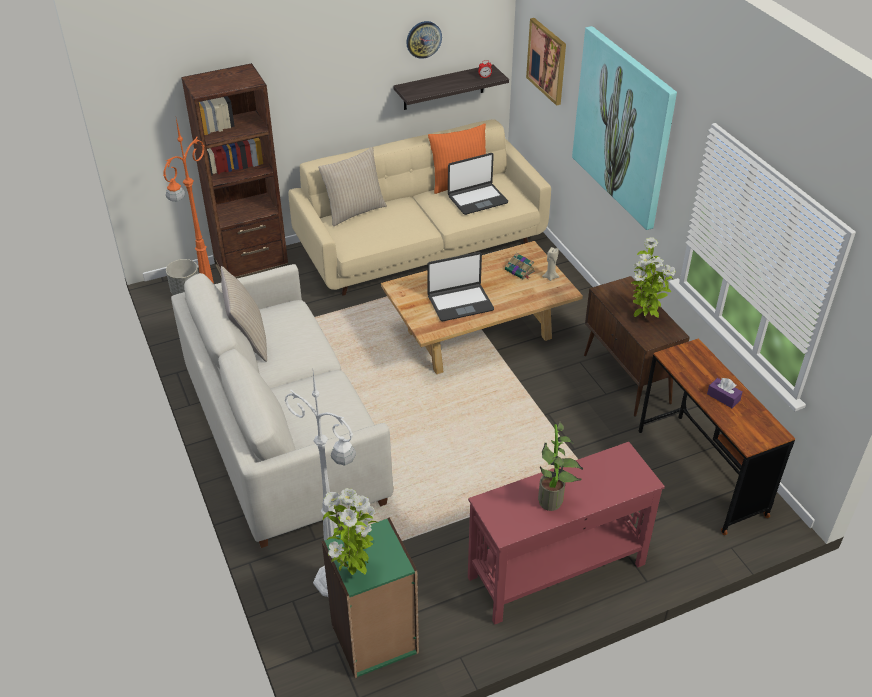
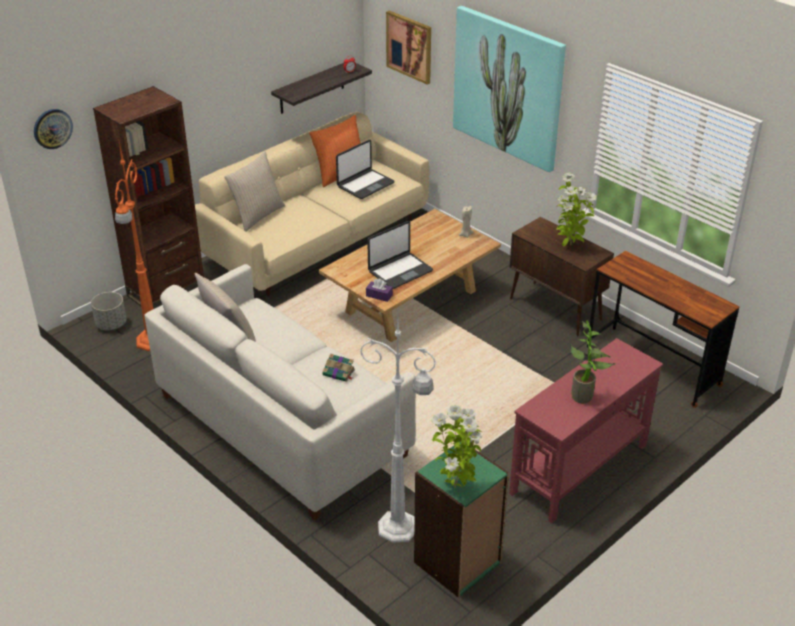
camera: 20 degrees left, 5 degrees down
(423, 39) = (293, 44): wall clock -> wall clock (52, 128)
(520, 271) = (436, 235): book -> book (339, 373)
(723, 397) = (669, 289): purple tissue box -> purple tissue box (379, 295)

